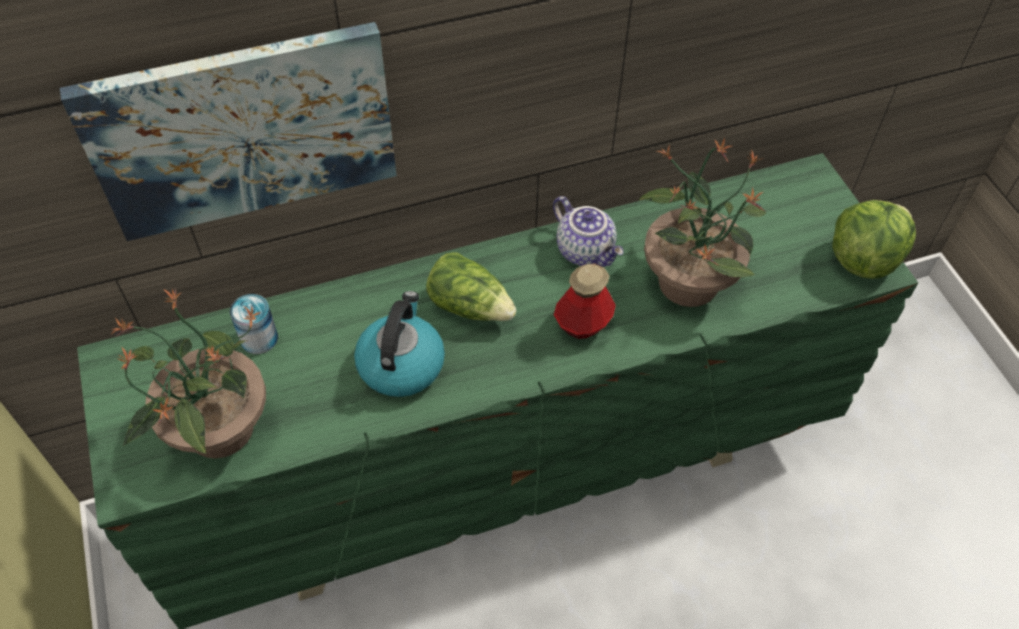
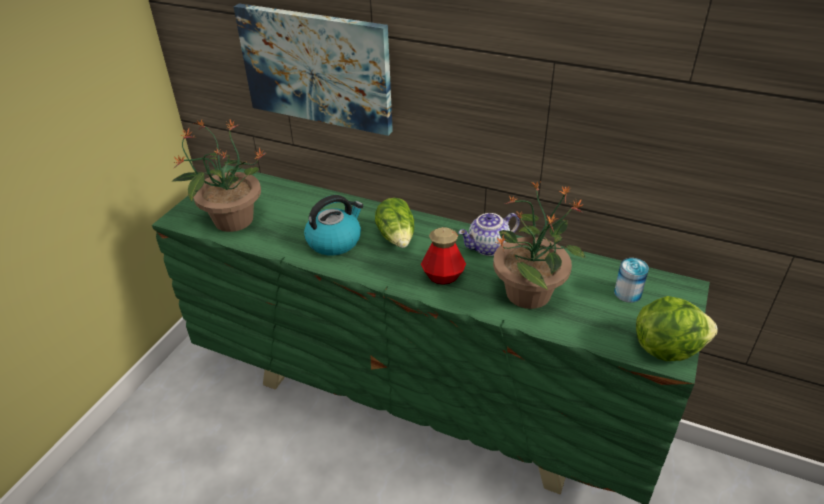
camera: 45 degrees right, 15 degrees down
(259, 338) = (291, 198): can -> can (627, 293)
(586, 251) = (488, 248): teapot -> teapot turned 60 degrees clockwise

